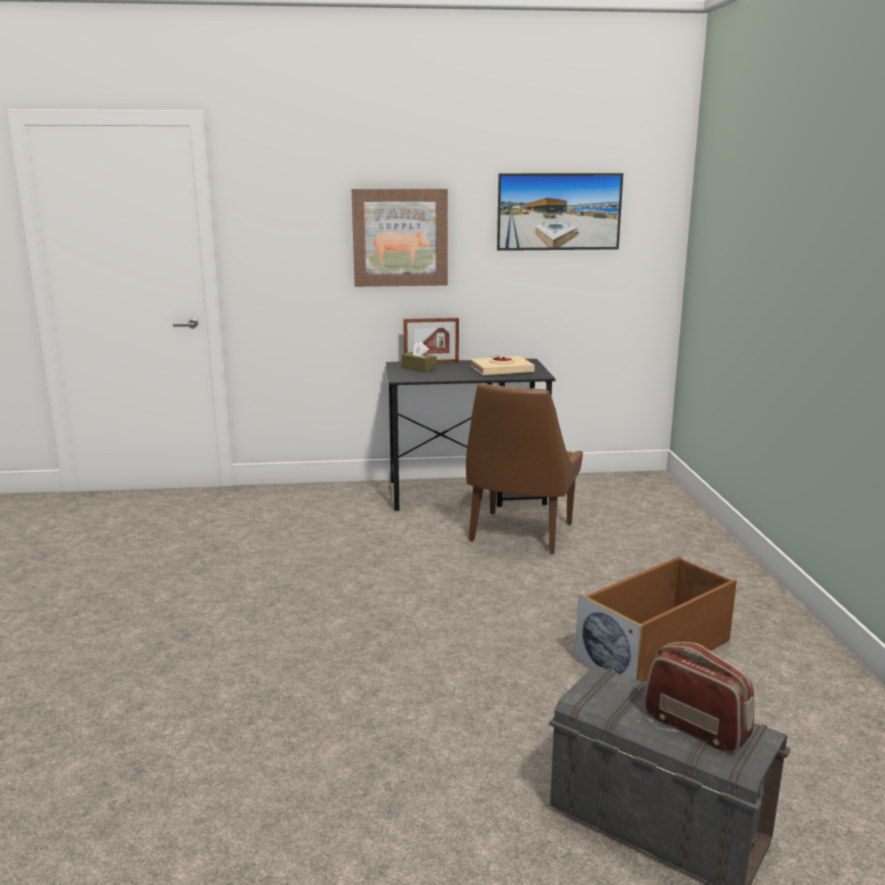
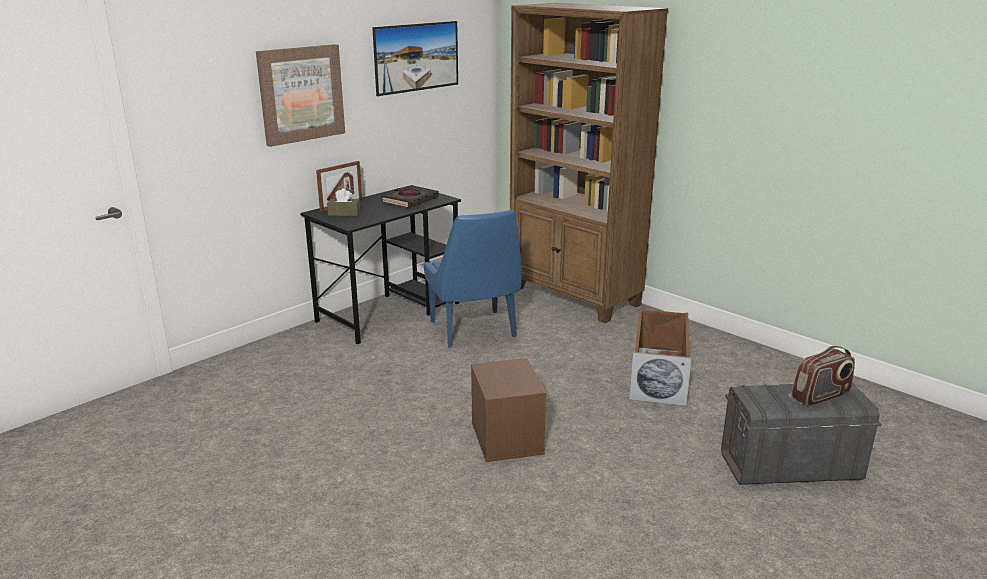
camera: 40 degrees left, 5 degrees up
(387, 638) = (505, 437): none -> brown storage box
(501, 370) = (410, 200): beige book -> black book
(519, 534) = (474, 330): brown chair -> blue chair
(688, 537) = (575, 297): none -> brown bookcase
(696, 727) = (820, 396): radio -> radio turned 150 degrees clockwise

